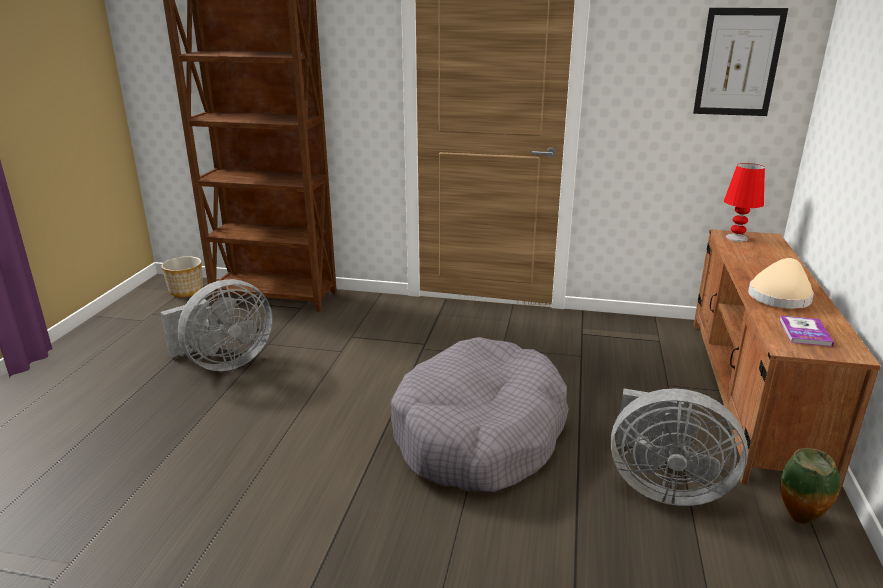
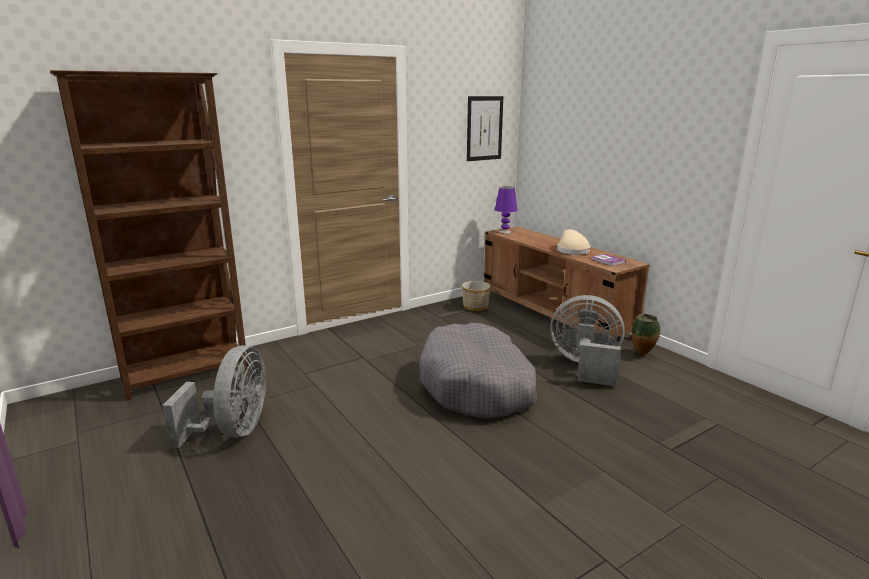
camera: 45 degrees left, 5 degrees down
(186, 291) = (81, 403): planter -> planter (476, 307)
(663, 487) = (585, 366): grey fan -> grey fan turned 135 degrees counterclockwise
(736, 238) = (505, 232): red table lamp -> purple table lamp

